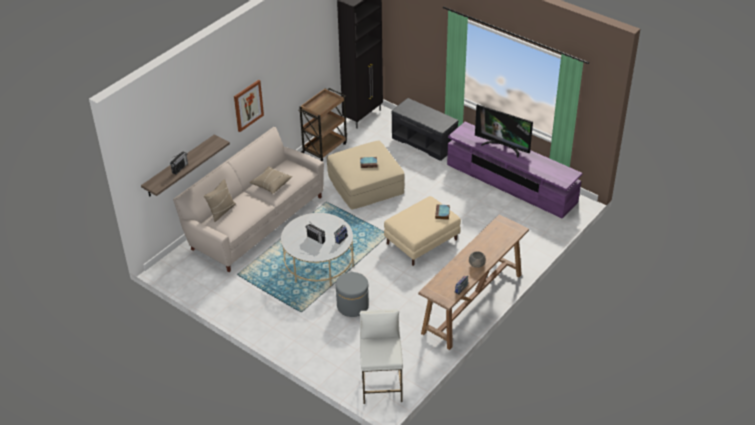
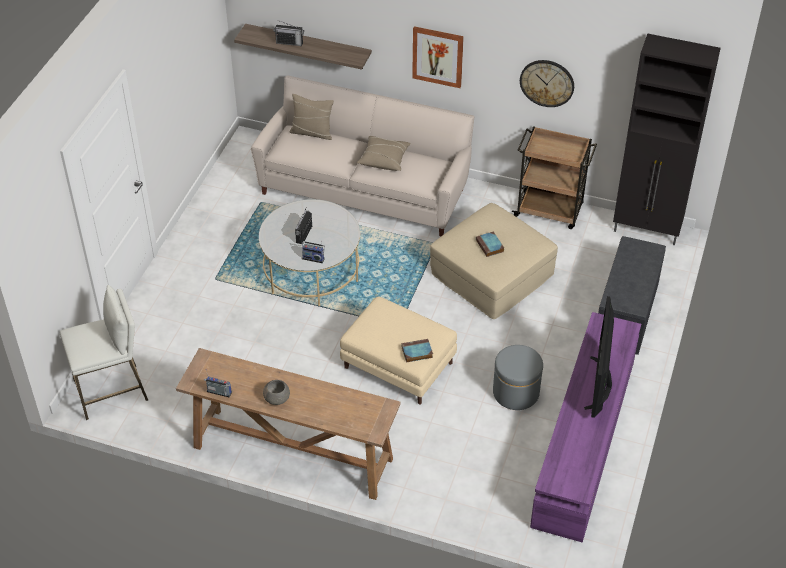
camera: 70 degrees right, 5 degrees up
(300, 72) = (547, 83): none -> wall clock
(352, 305) = (243, 325): grey ottoman -> grey ottoman (516, 392)

